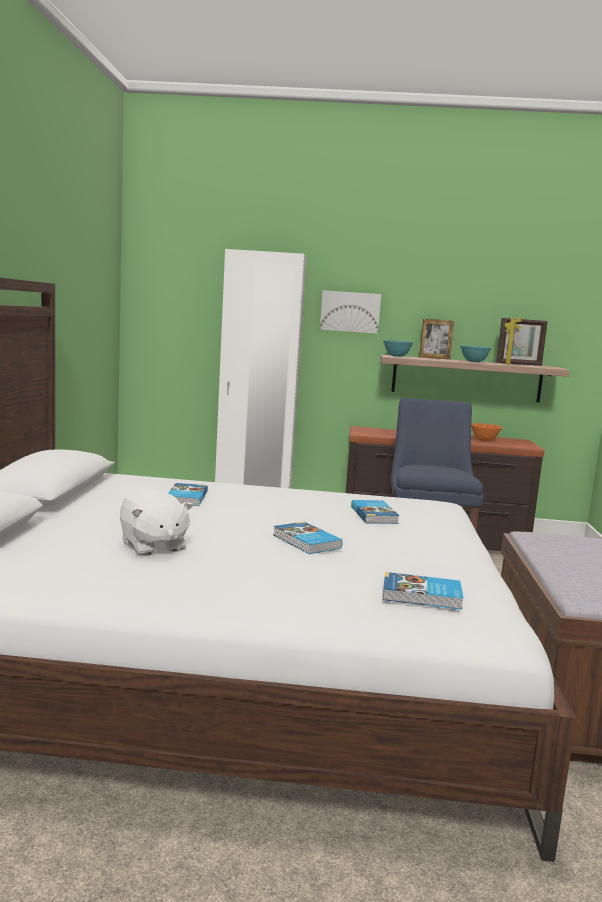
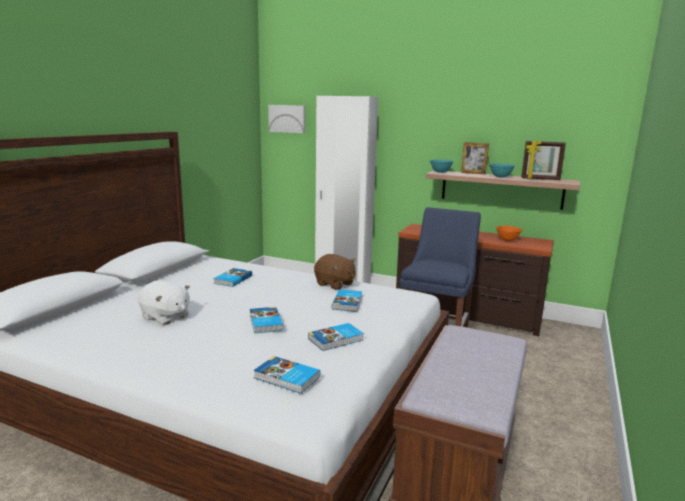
camera: 20 degrees right, 5 degrees up
(152, 546) = (165, 317): white plush toy -> white plush toy turned 45 degrees counterclockwise
(329, 497) = (334, 284): none -> brown plush toy
(350, 312) = (410, 137): picture -> picture (287, 118)
(417, 553) = (336, 339): none -> book

